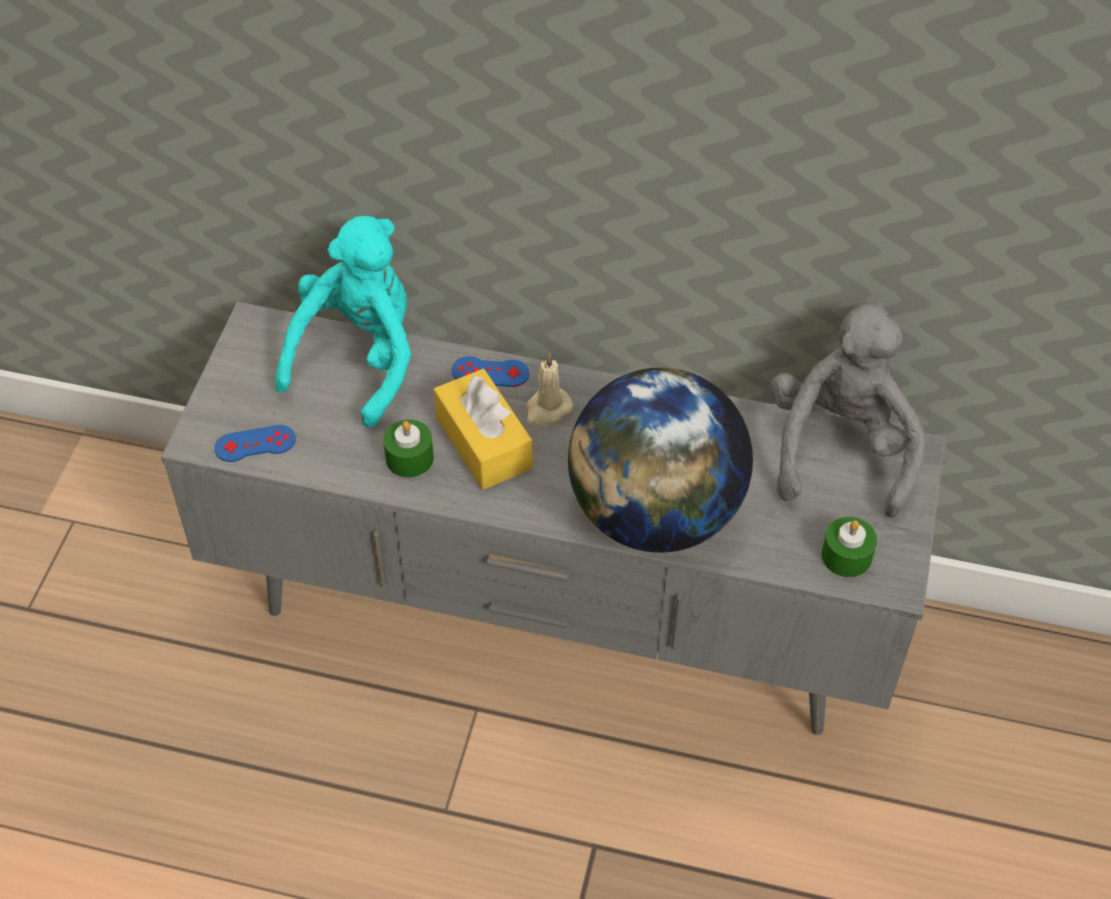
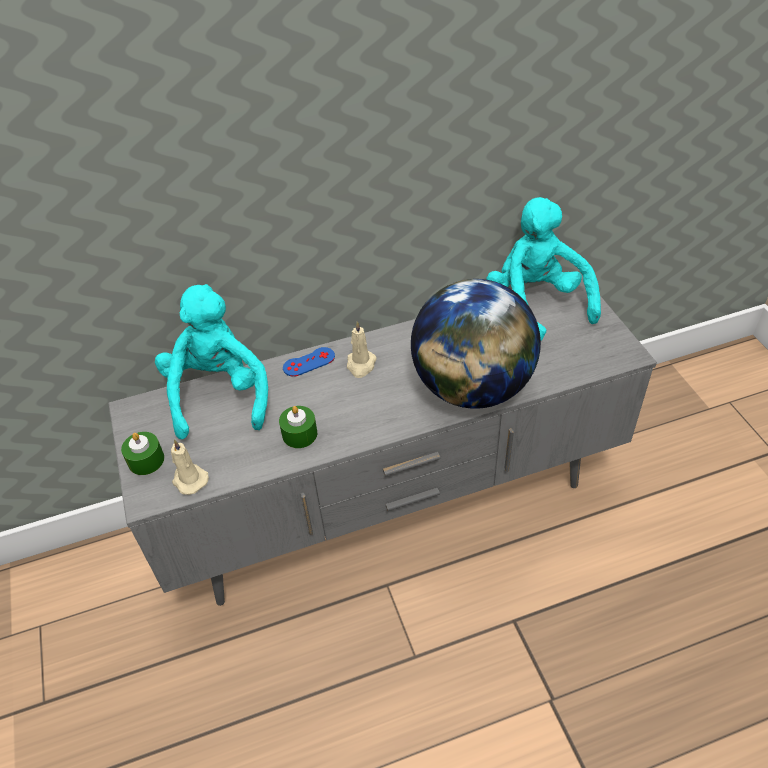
camera: 30 degrees left, 5 degrees down
(255, 444) = (189, 479): blue game controller -> beige candle
(483, 443) = (338, 402): yellow tissue box -> none
(839, 448) = (536, 304): grey plush toy -> turquoise plush toy
(846, 556) = (592, 354): green candle -> green candle (146, 460)

